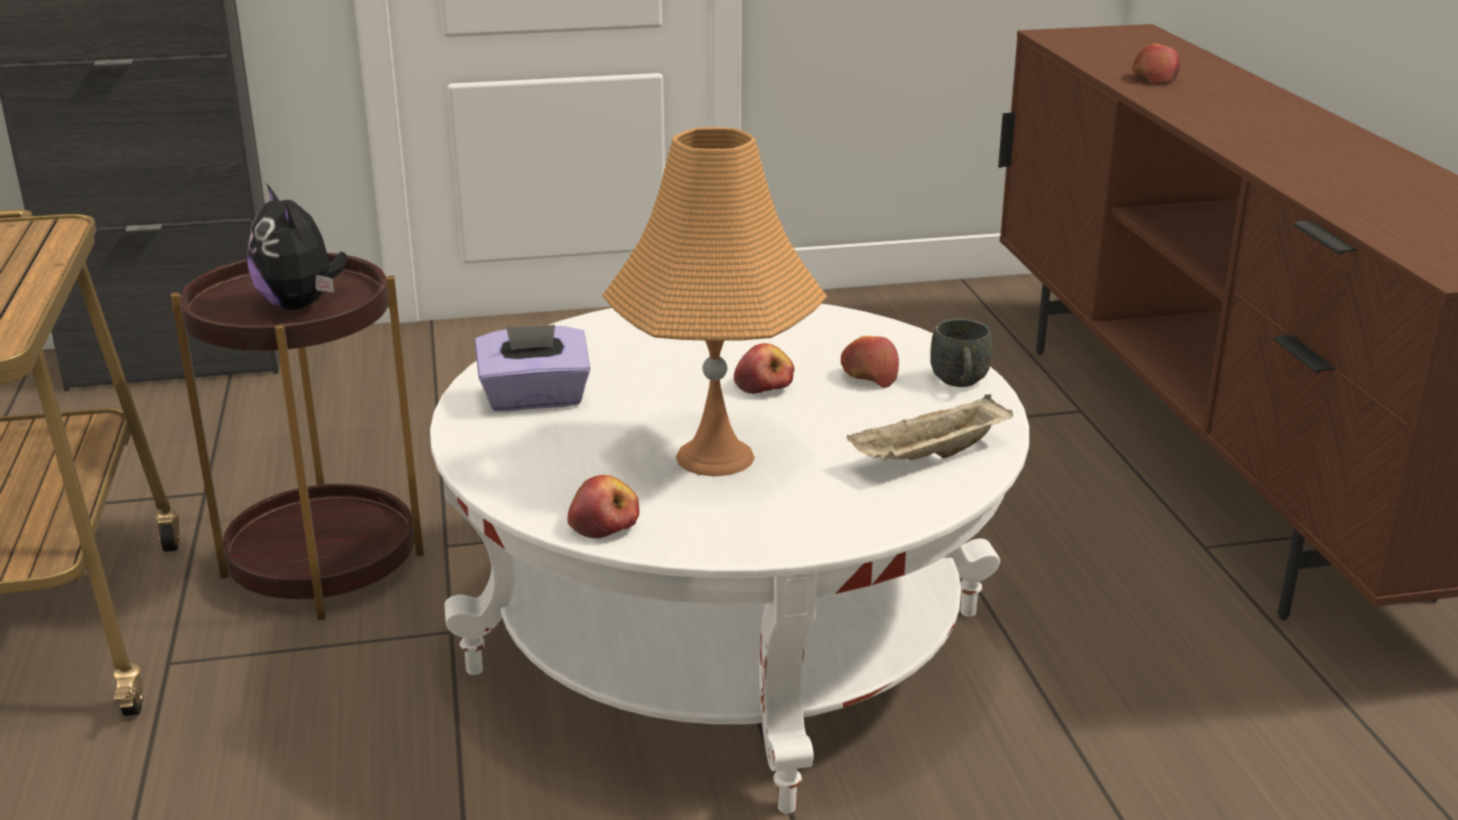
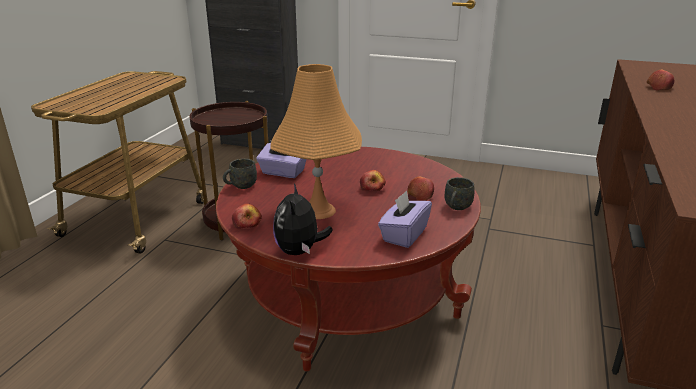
camera: 30 degrees right, 0 degrees up
(301, 305) = (231, 120): plush toy -> plush toy (300, 251)
(479, 452) = (240, 186): none -> grey mug
(729, 640) = (348, 294): white coffee table -> red coffee table
(930, 457) = (404, 235): beige tray -> purple tissue box

